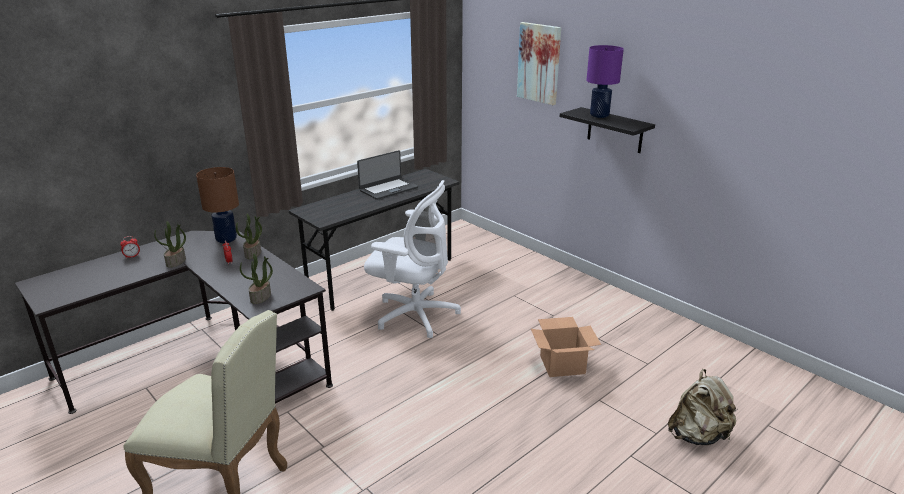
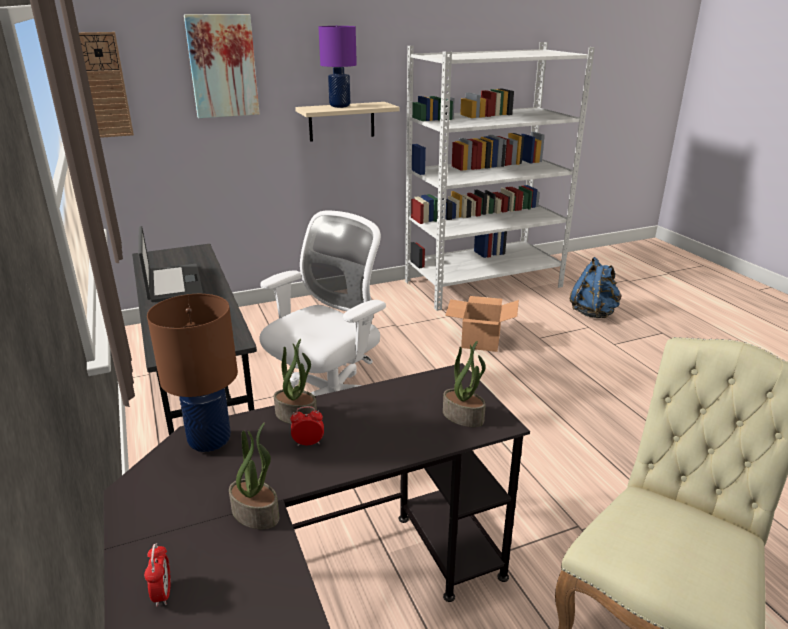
camera: 70 degrees left, 0 degrees up
(477, 61) = (105, 85): none -> wall clock
(615, 130) = (341, 121): black shelf -> beige shelf
(690, 348) = (483, 284): none -> white bookcase
(698, 435) = (594, 313): beige backpack -> blue backpack

